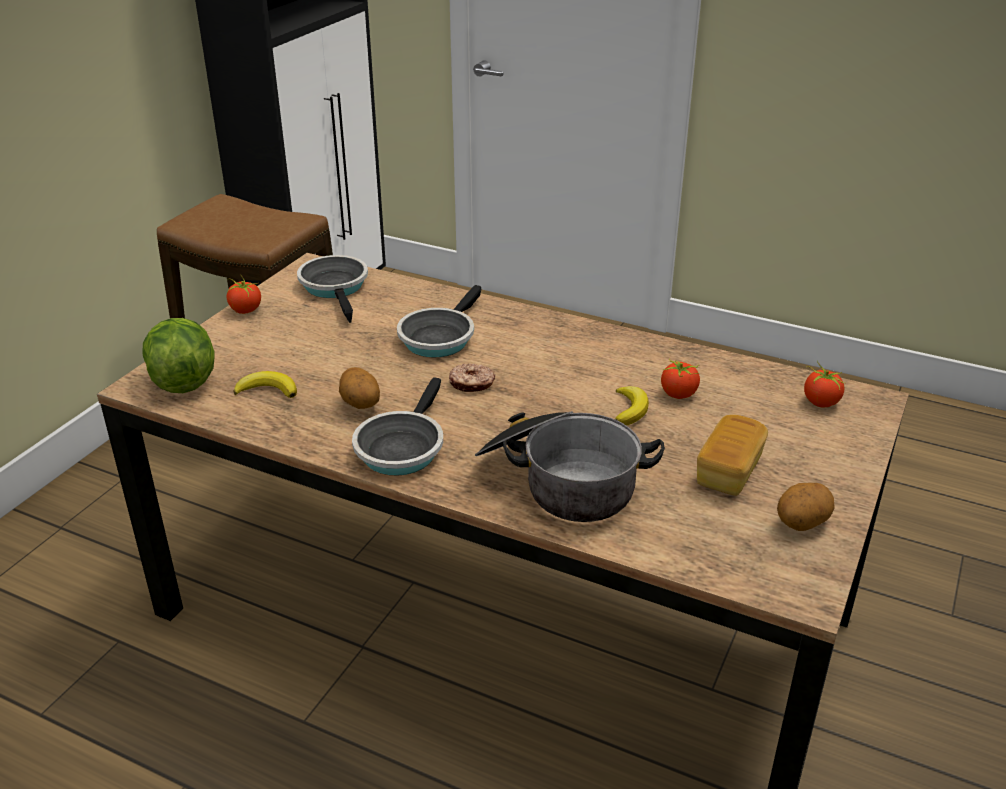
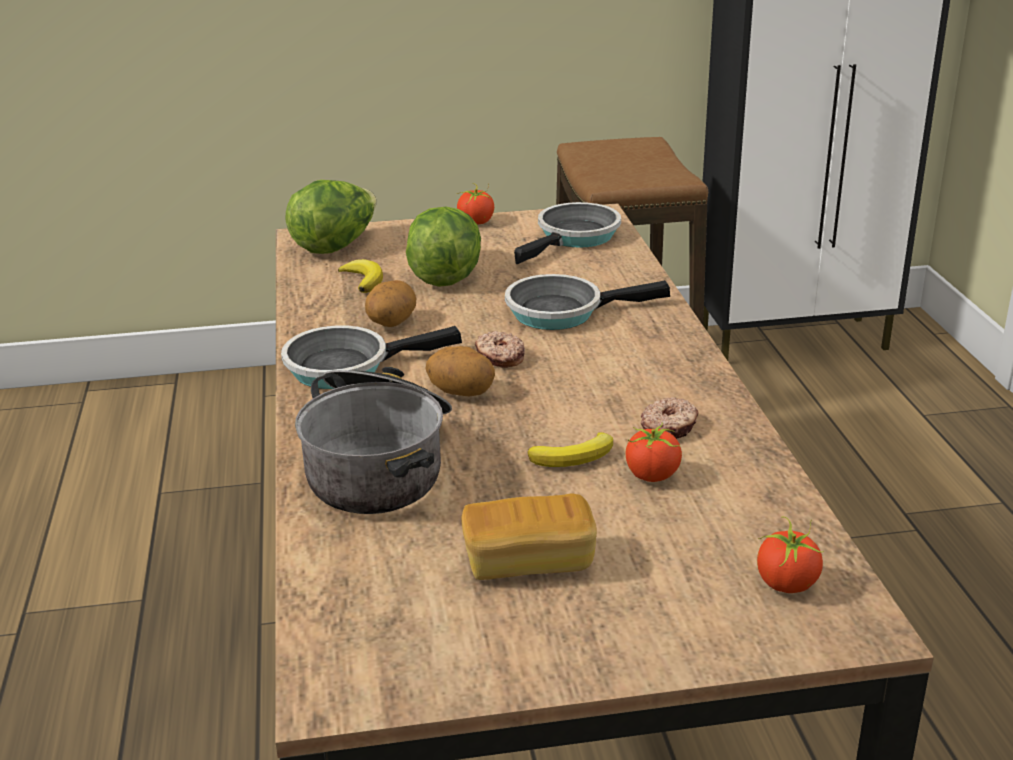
camera: 55 degrees right, 5 degrees down
(316, 355) = (445, 275): none -> lettuce
(632, 366) = (670, 427): none -> donut
(801, 523) = (477, 649): potato -> potato (461, 392)

